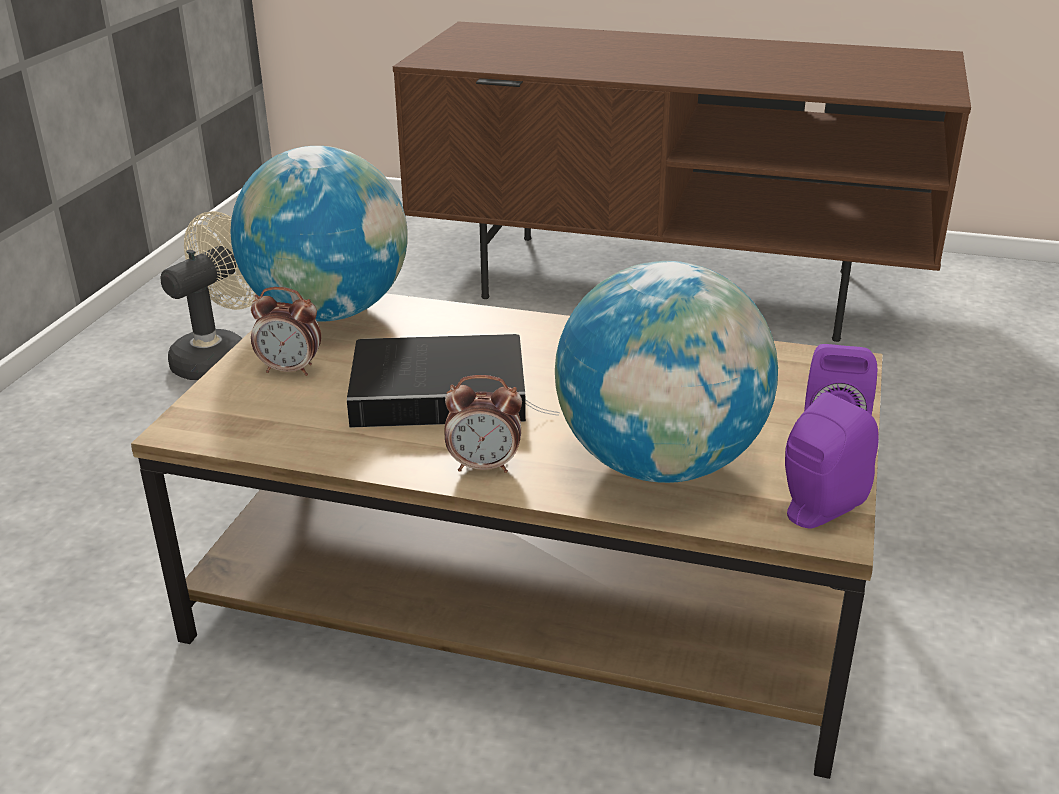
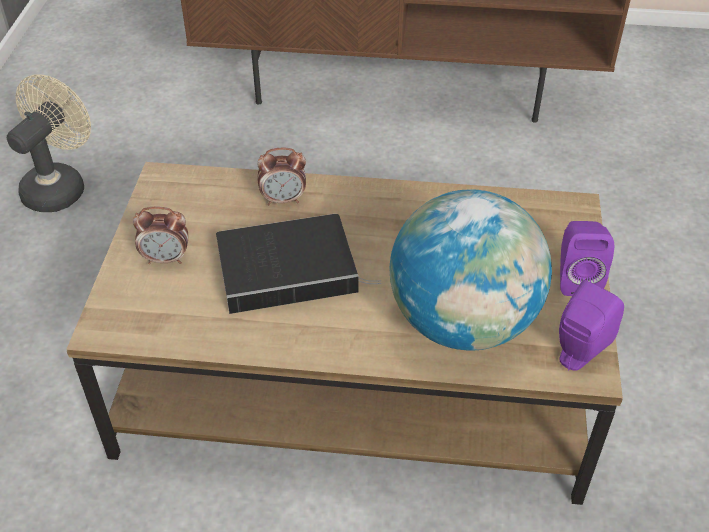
camera: 10 degrees left, 15 degrees up
(329, 312) = (178, 193): globe -> none
(484, 466) = (339, 340): alarm clock -> alarm clock (283, 199)

